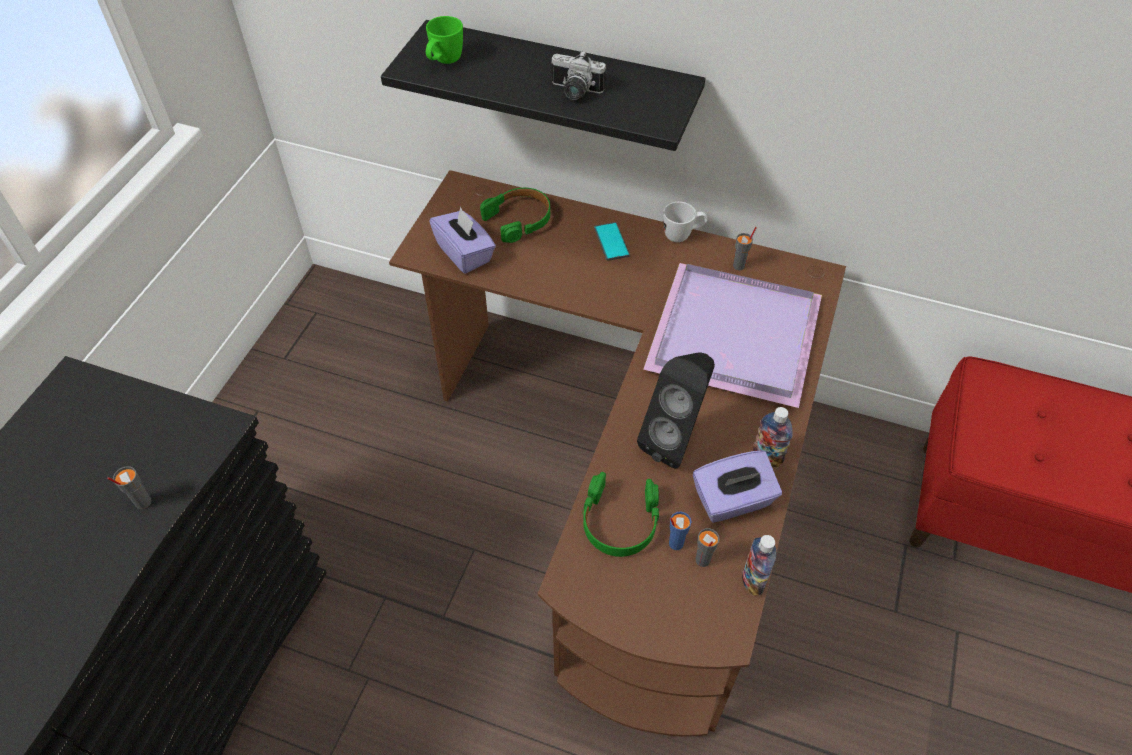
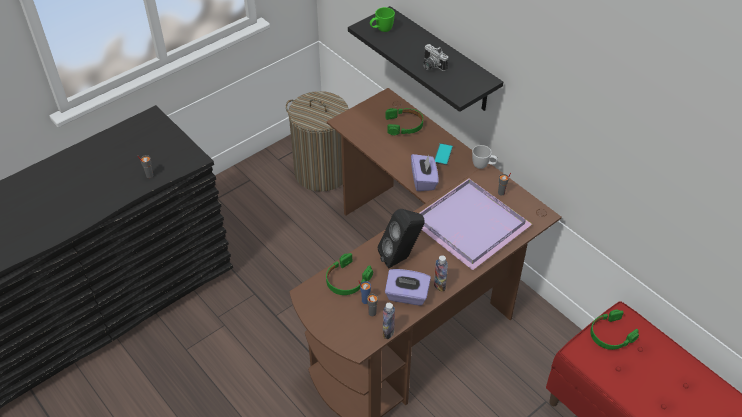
camera: 30 degrees right, 5 degrees down
(368, 349) = (322, 172): none -> laundry basket
(465, 253) = (365, 131): purple tissue box -> purple tissue box (424, 180)
(994, 411) = (610, 334): none -> green headphones

